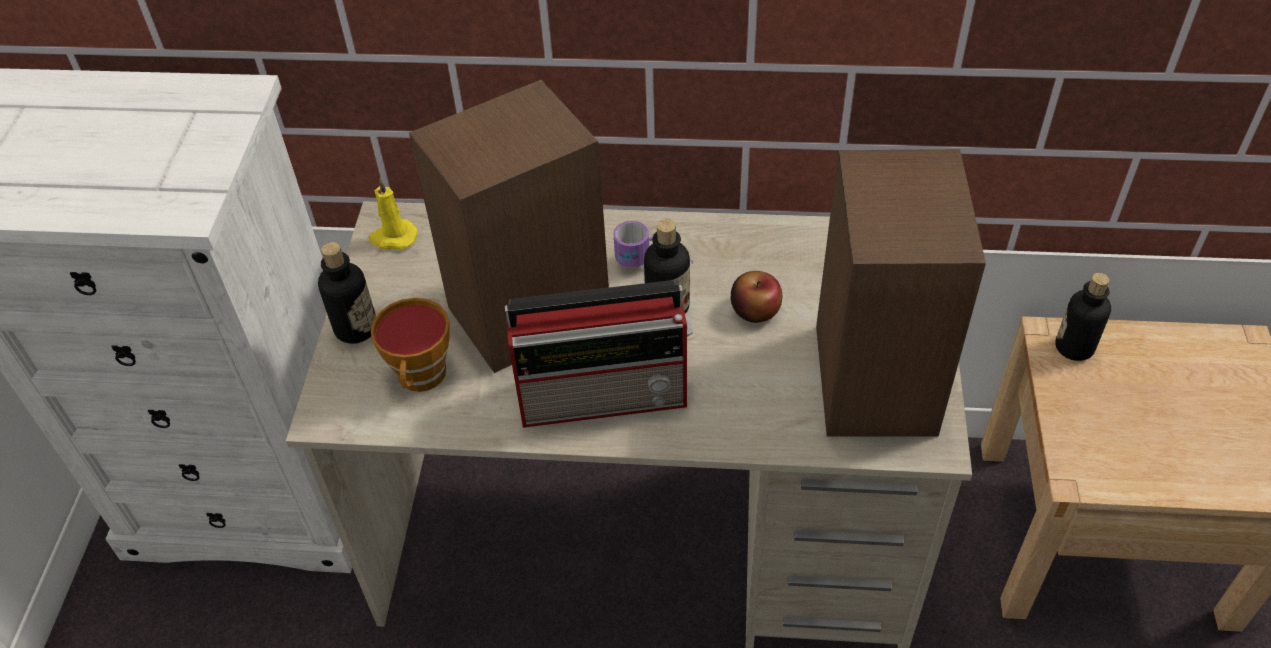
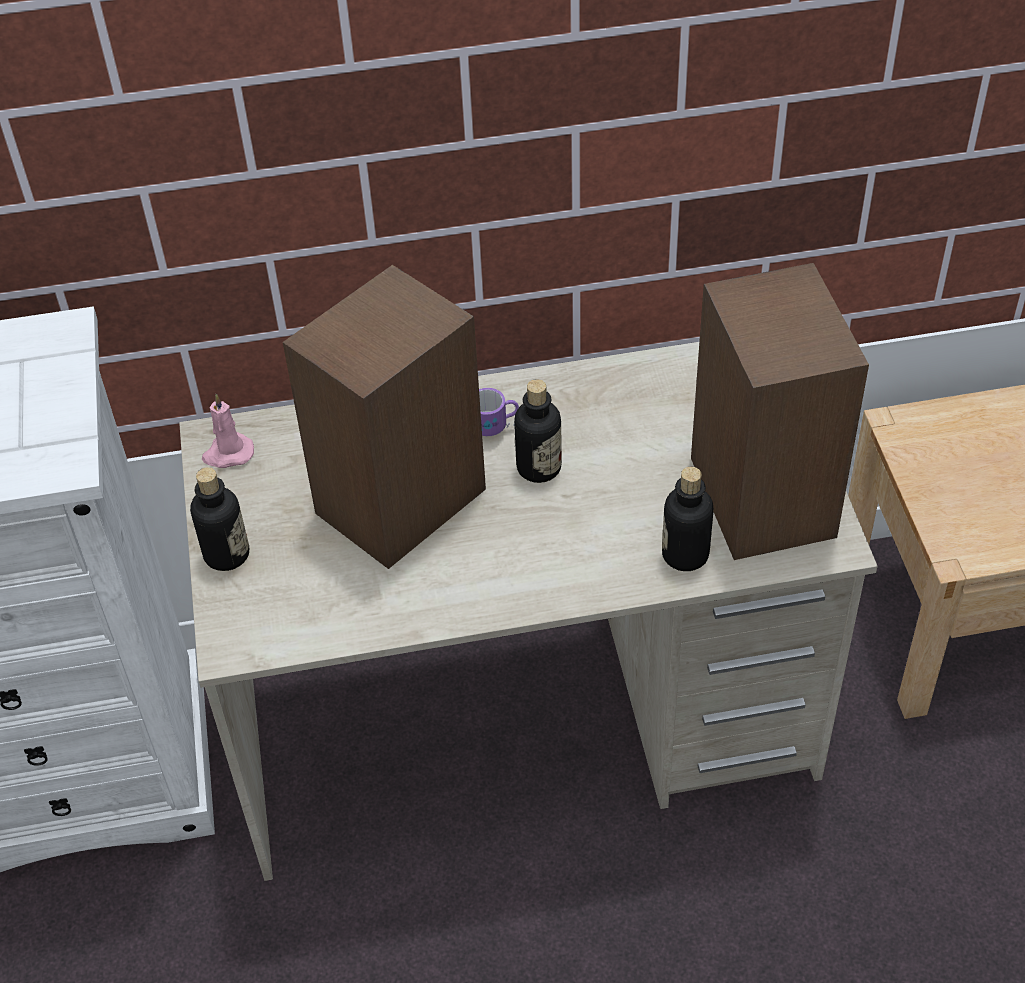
camera: 15 degrees left, 0 degrees up
(393, 237) = (228, 454): yellow candle -> pink candle
(421, 378) = (315, 589): cup -> none
(606, 395) = (509, 566): radio -> none
(755, 310) = (626, 453): apple -> none
(1074, 347) = (922, 430): bottle -> bottle (685, 554)

